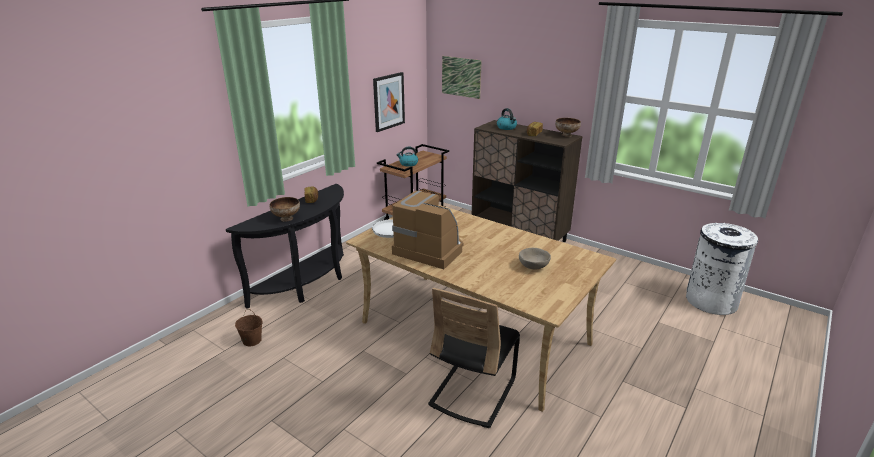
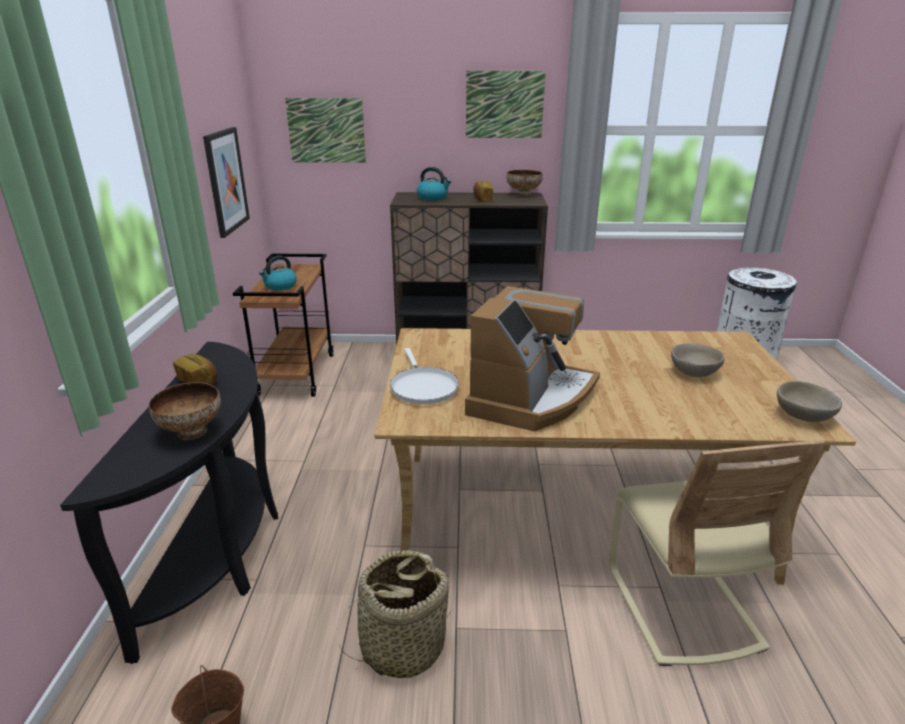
camera: 35 degrees left, 0 degrees up
(336, 346) = (402, 645): none -> basket
(429, 249) = (530, 398): coffee machine -> coffee machine turned 120 degrees clockwise
(473, 392) = (681, 605): black chair -> beige chair
(551, 305) = (802, 416): none -> beige bowl
(563, 74) = (504, 105): none -> picture

